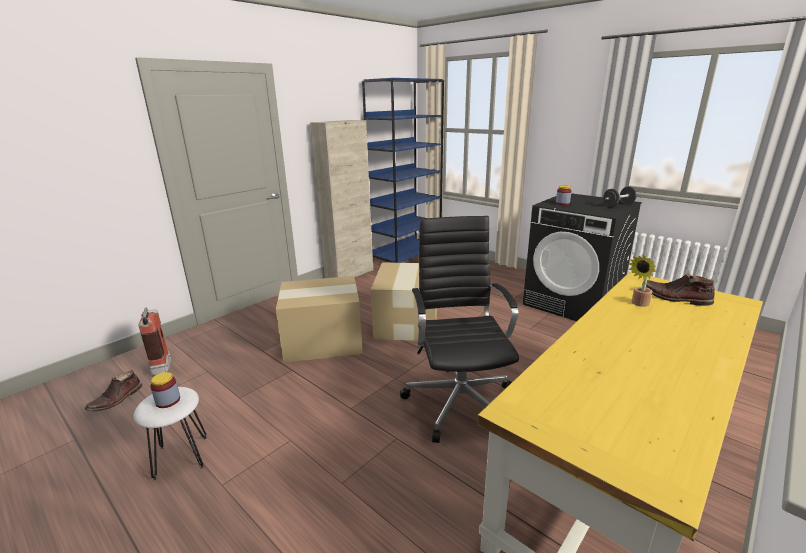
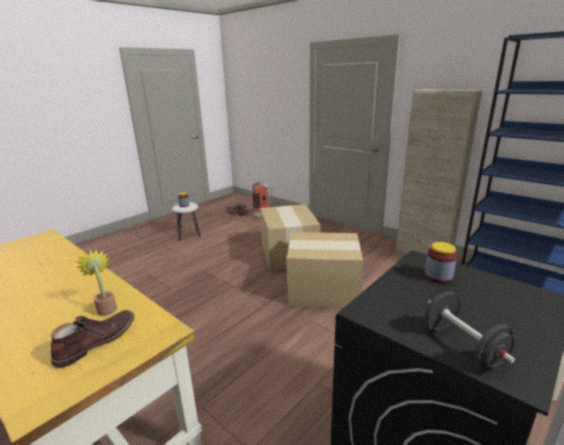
camera: 90 degrees right, 0 degrees up
(459, 400) = (197, 315): black office chair -> none

